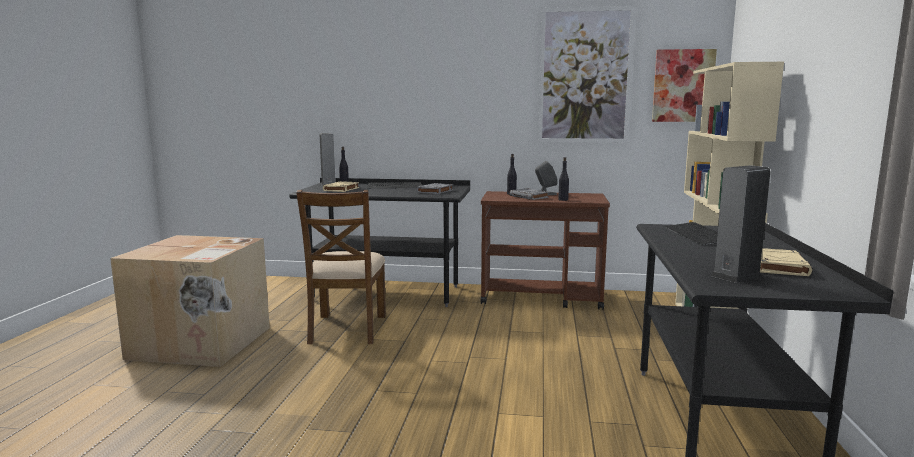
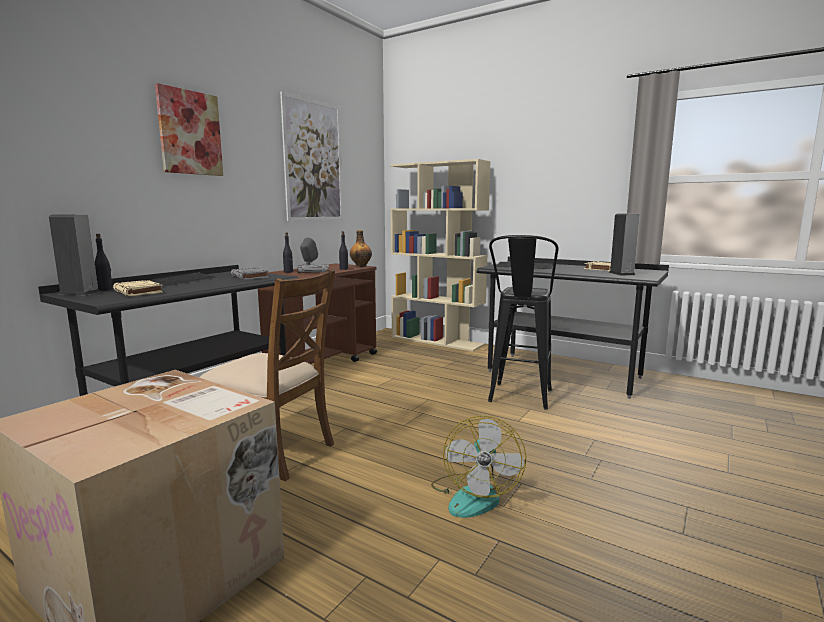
camera: 65 degrees left, 0 degrees up
(319, 412) = (474, 495): none -> fan
(562, 406) = (519, 400): none -> black stool
(599, 200) = (361, 266): none -> bottle
(683, 86) = (366, 175): picture -> picture (190, 133)

